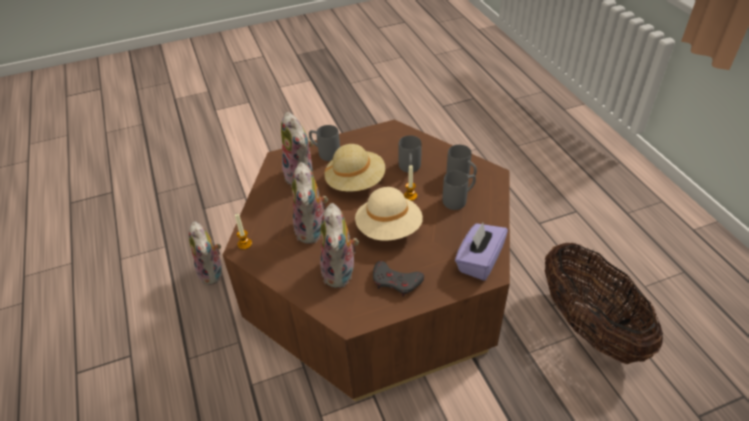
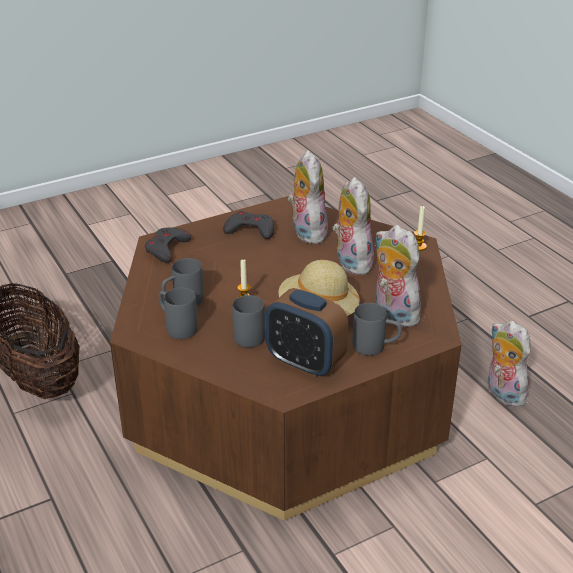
camera: 170 degrees right, 10 degrees down
(374, 146) = (305, 362): none -> alarm clock
(389, 229) = (265, 268): beige hat -> none
(479, 261) = (166, 248): purple tissue box -> grey game controller

